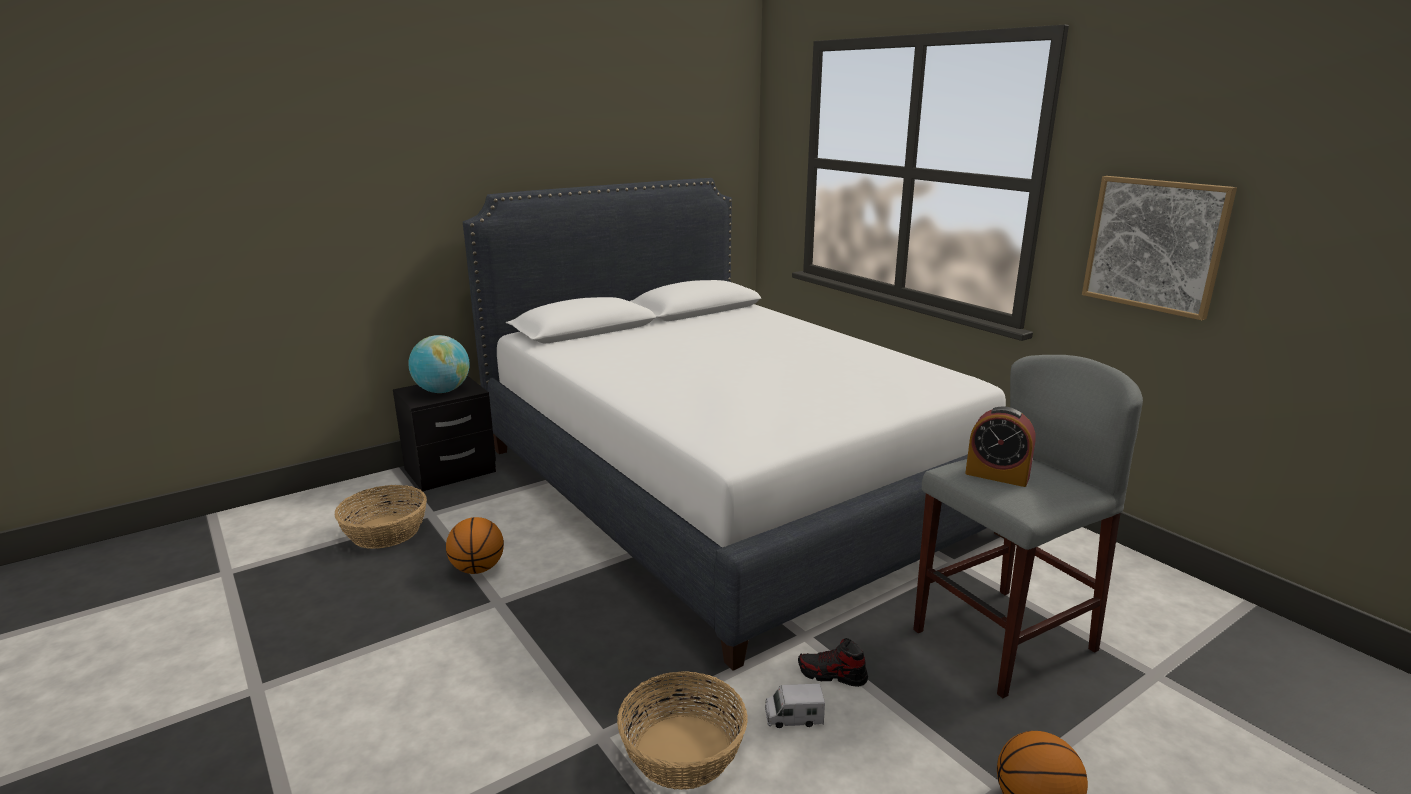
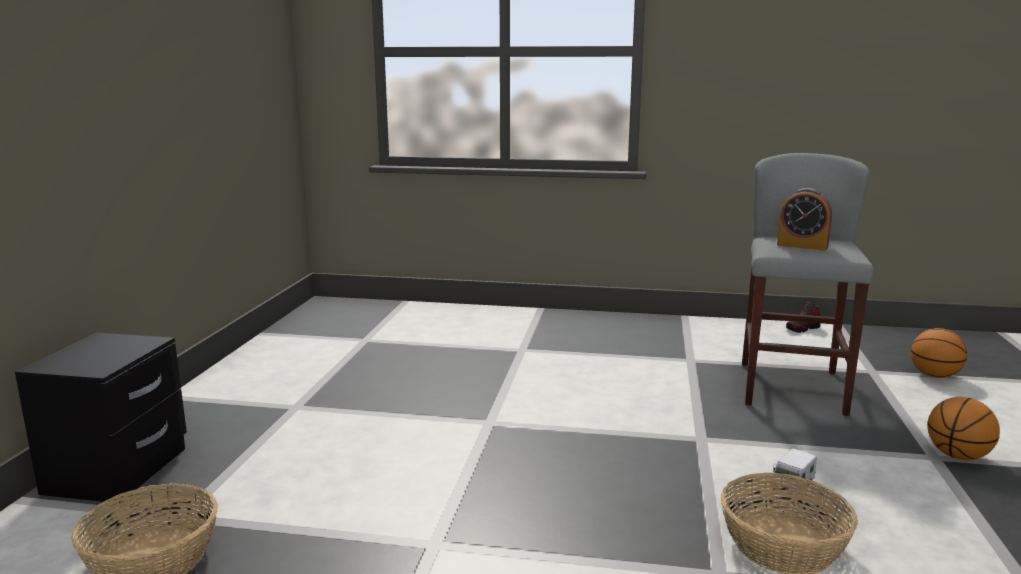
camera: 45 degrees left, 5 degrees down
(442, 391) = (105, 352): globe -> none
(477, 569) = (352, 532): basketball -> basketball (934, 376)
(724, 488) = (453, 375): white bed -> none
(832, 675) = (760, 451): shoe -> shoe (802, 328)
(997, 475) = (802, 246): alarm clock -> alarm clock turned 45 degrees clockwise
(1155, 245) = (741, 85): picture -> none

